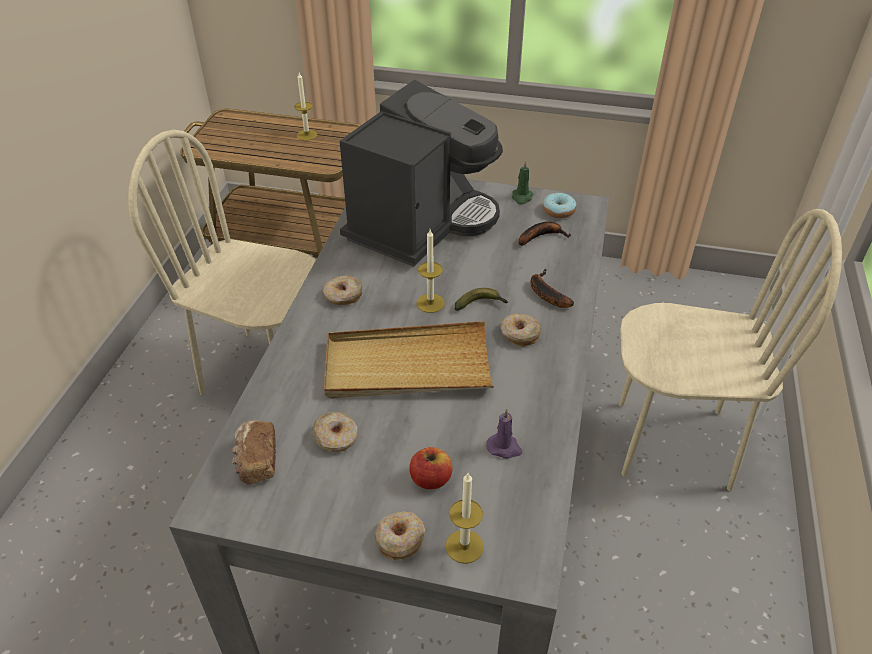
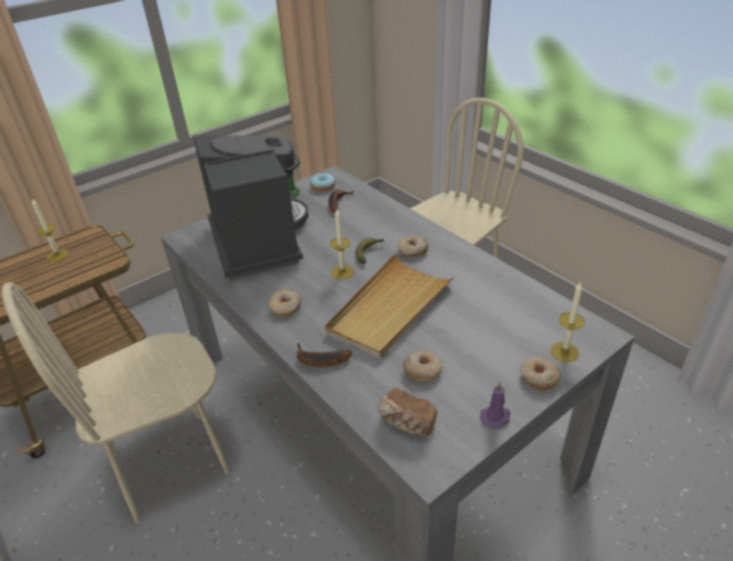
camera: 50 degrees left, 5 degrees down
(430, 479) = (499, 342): apple -> none
(504, 448) = (500, 300): purple candle -> purple candle (496, 417)
(545, 293) = (389, 225): banana -> banana (319, 360)

